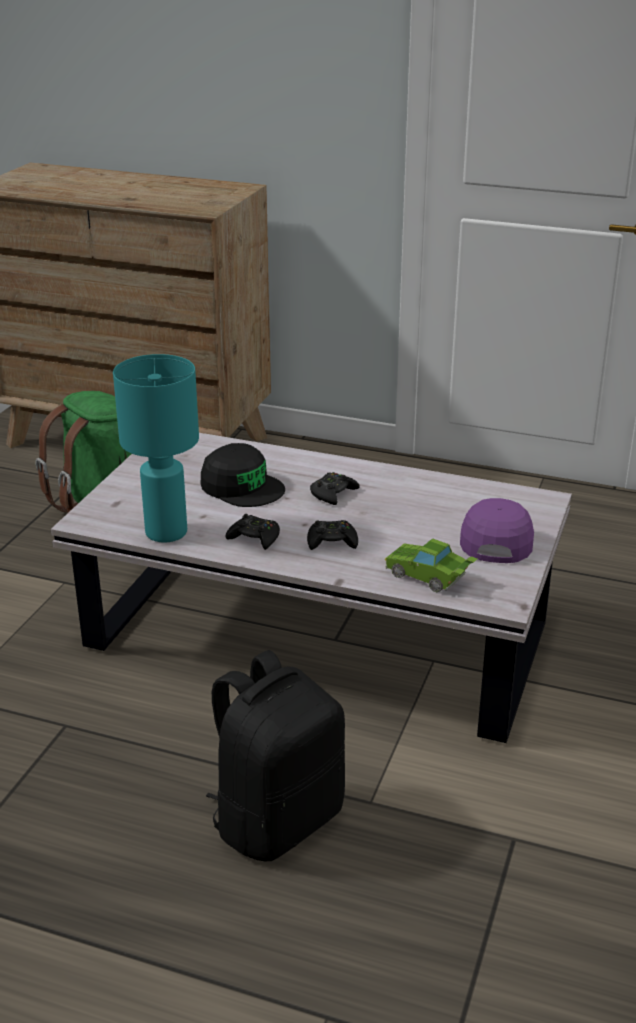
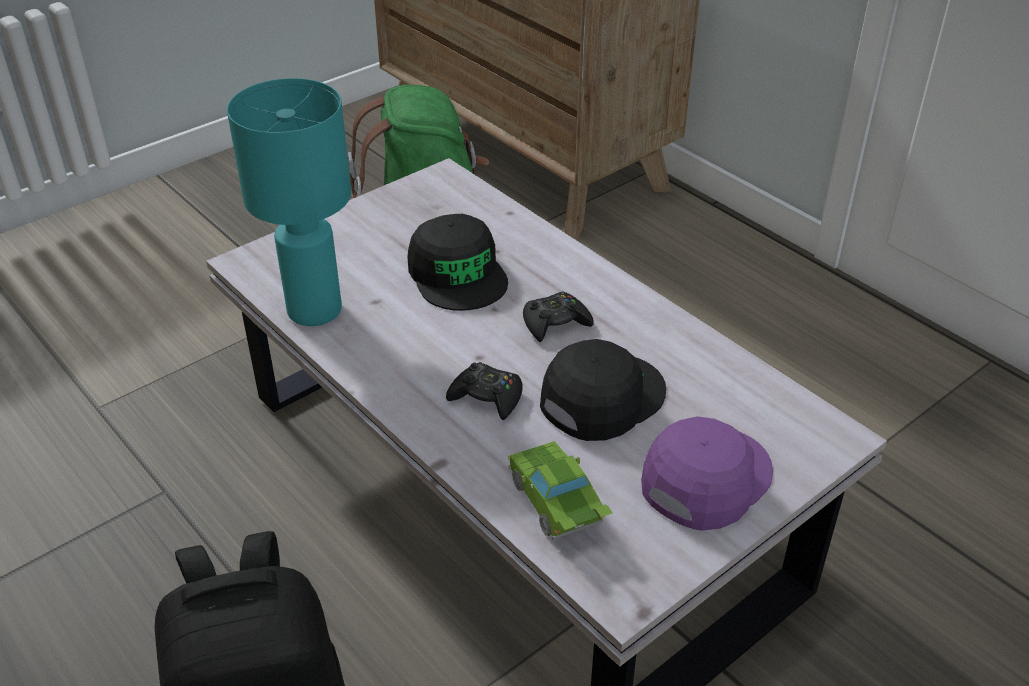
camera: 30 degrees right, 10 degrees up
(254, 538) = (402, 356): black game controller -> none
(400, 521) = (601, 398): none -> black cap

